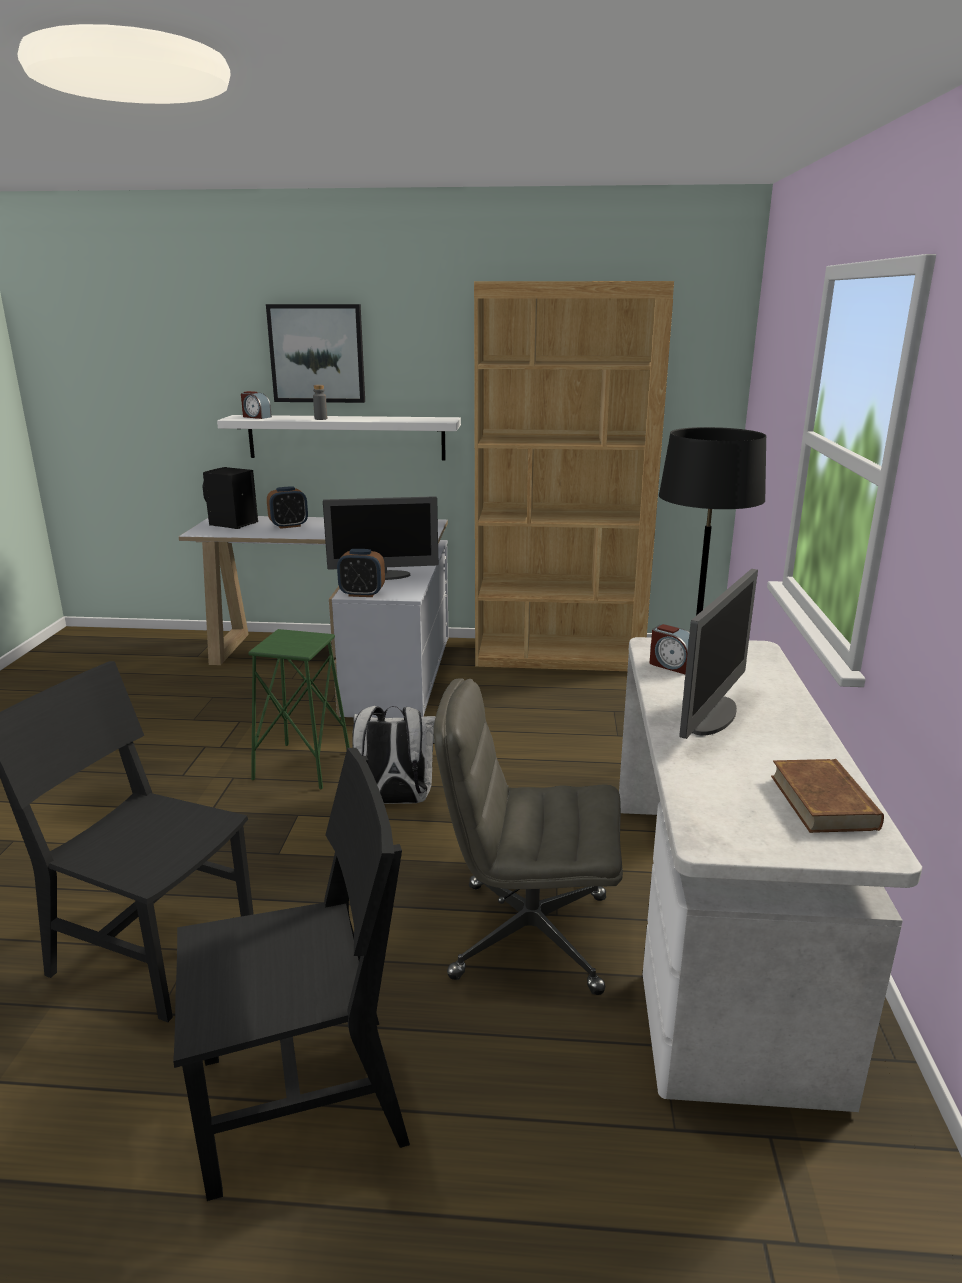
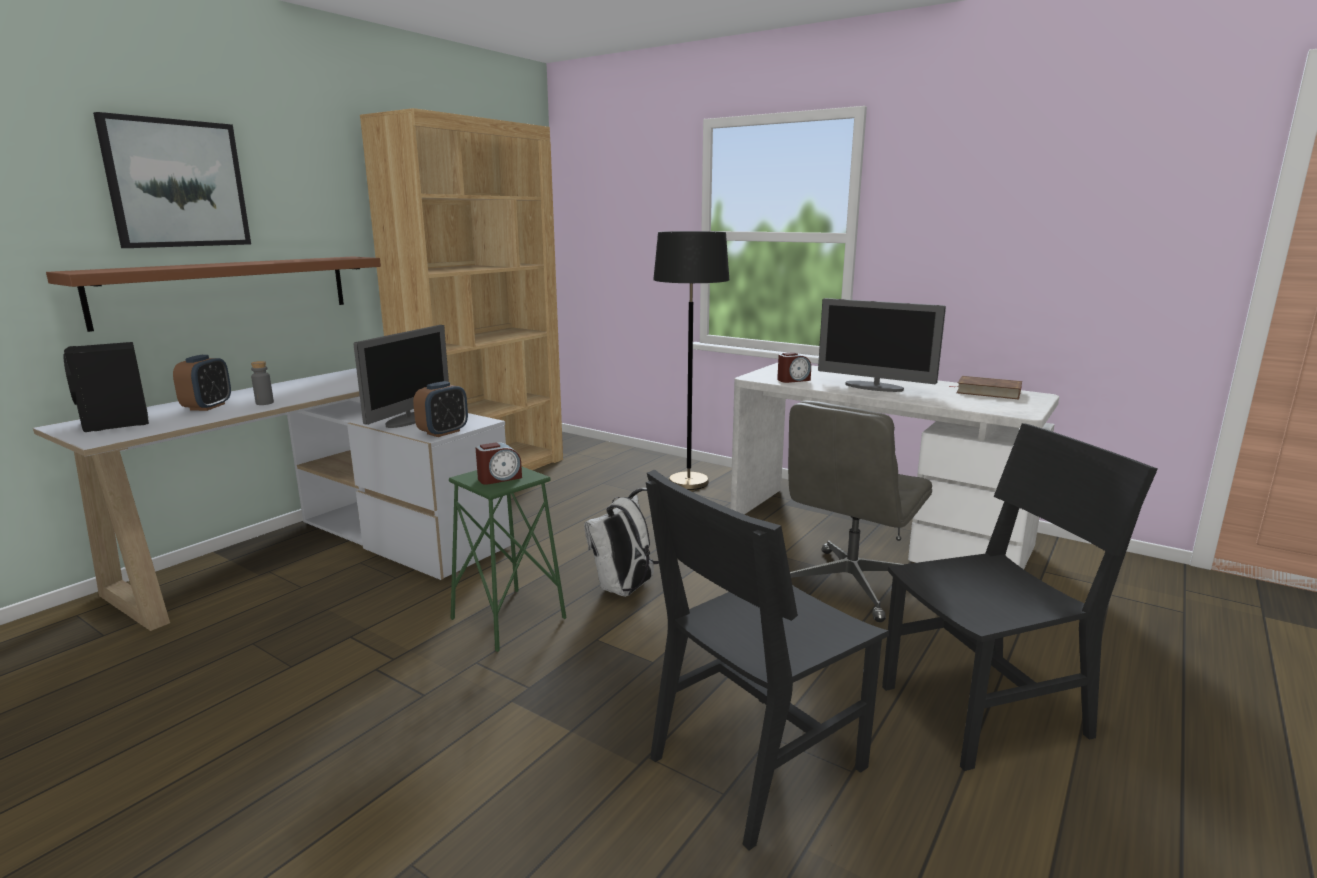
camera: 60 degrees left, 5 degrees down
(256, 417) = (110, 269): alarm clock -> alarm clock (499, 478)
(302, 1100) = (984, 711): black chair -> black chair turned 60 degrees clockwise
(321, 419) = (217, 264): grey bottle -> grey bottle (264, 403)
(346, 437) = (227, 289): white shelf -> brown shelf
(711, 716) = (874, 387): monitor -> monitor turned 150 degrees clockwise

